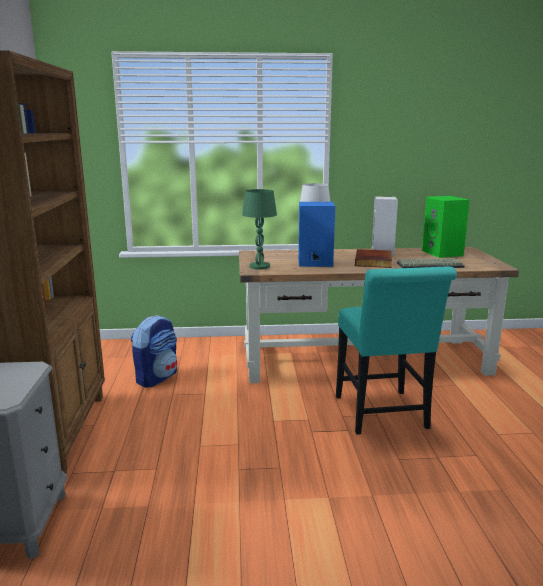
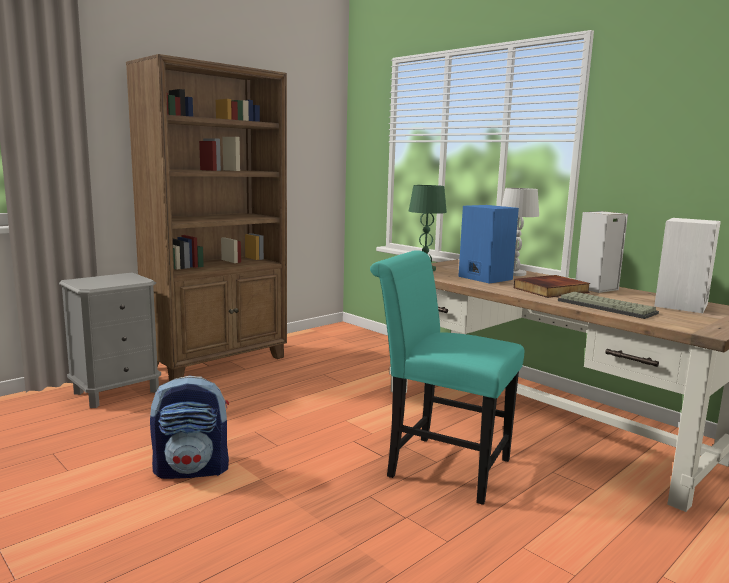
camera: 50 degrees right, 5 degrees down
(157, 377) = (338, 361): backpack -> backpack (192, 469)
(383, 416) = (440, 465): turquoise chair -> turquoise chair turned 75 degrees clockwise
(443, 253) = (682, 305): green speaker -> white speaker

